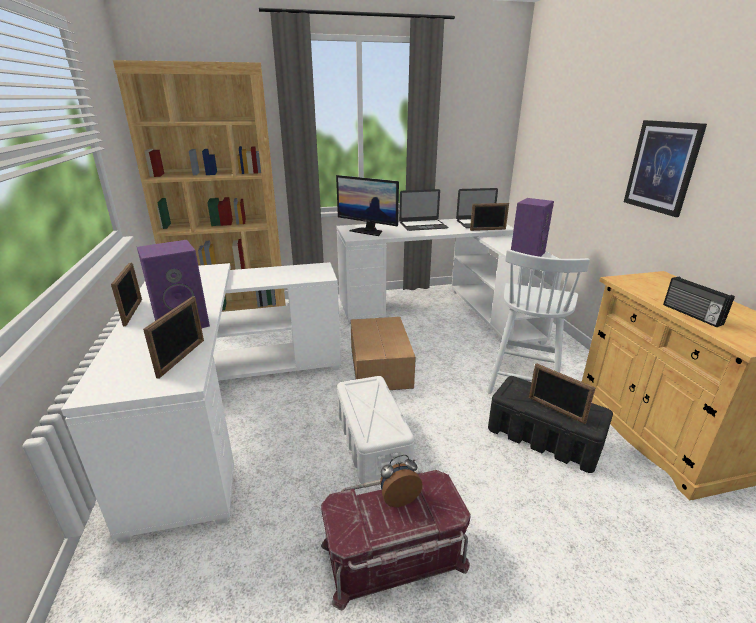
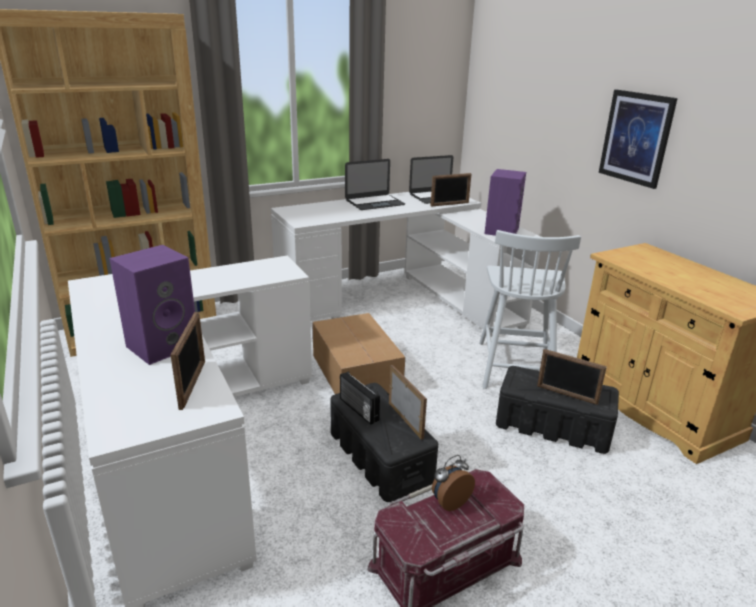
camera: 15 degrees left, 0 degrees up
(133, 312) = (87, 338): picture frame -> picture frame (405, 420)
(368, 231) = (314, 213): monitor -> none
(372, 441) = (379, 456): white storage box -> black storage box
(691, 314) = (684, 286): radio -> radio (358, 410)

